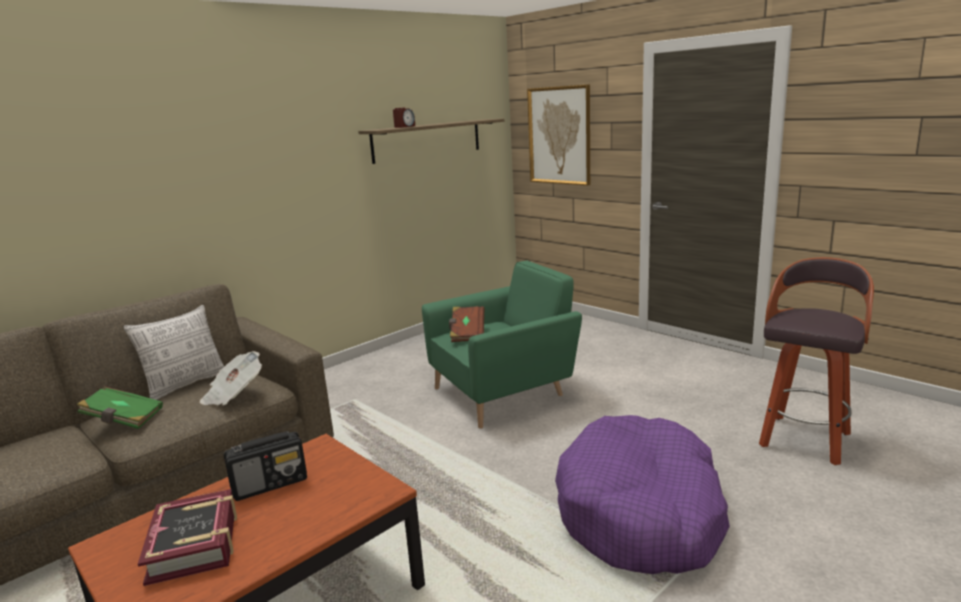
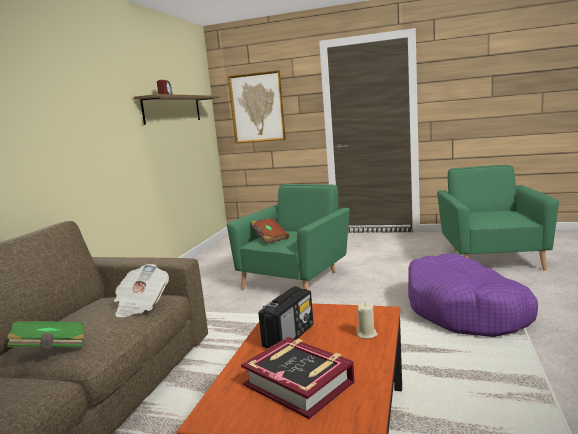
camera: 30 degrees left, 5 degrees down
(186, 385) = (67, 316): pillow -> none
(328, 513) = (367, 334): none -> beige candle
(805, 439) = (490, 258): stool -> green armchair

